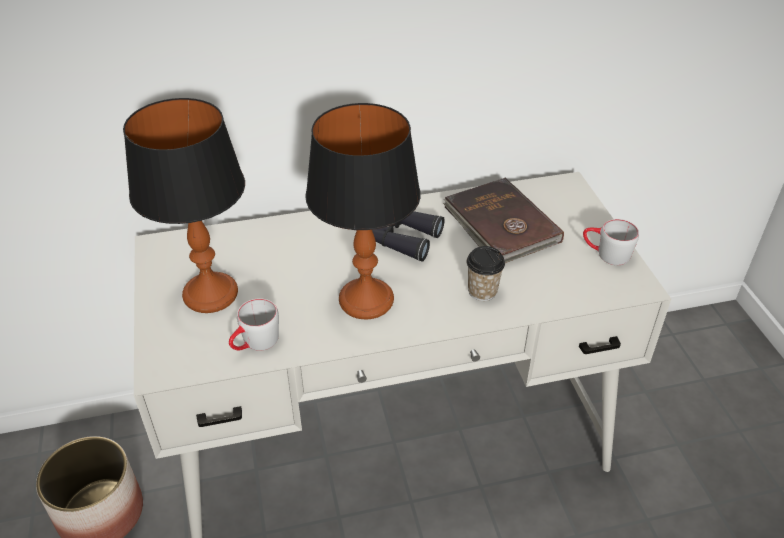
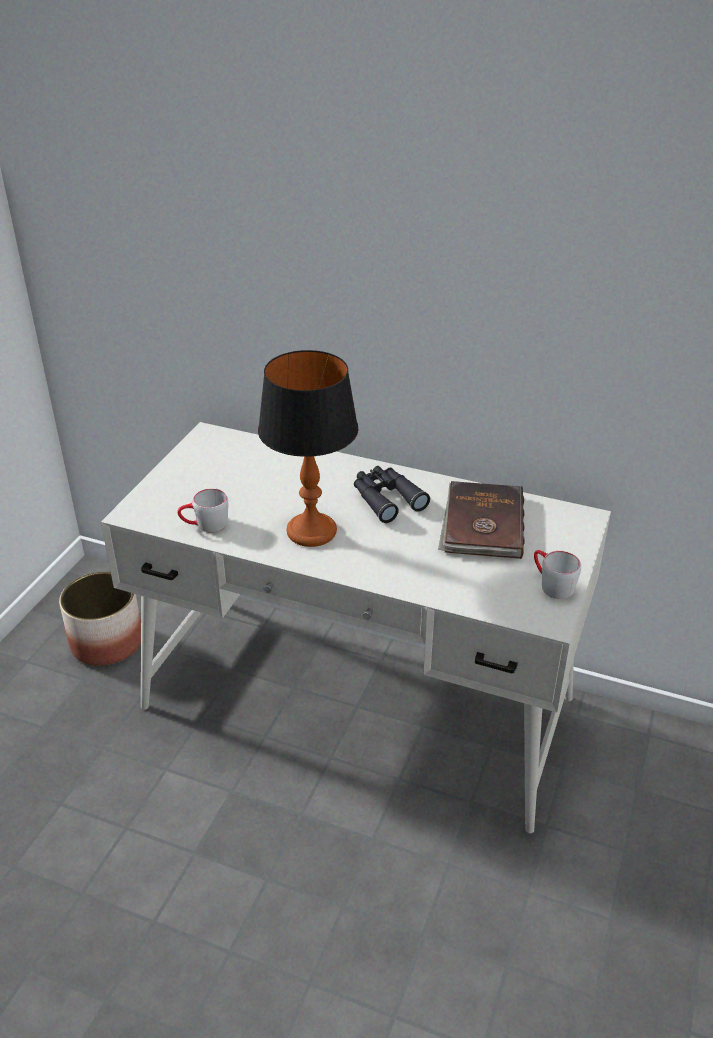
camera: 35 degrees right, 5 degrees down
(210, 295) = (208, 481): table lamp -> none
(482, 291) = (408, 564): cup -> none

